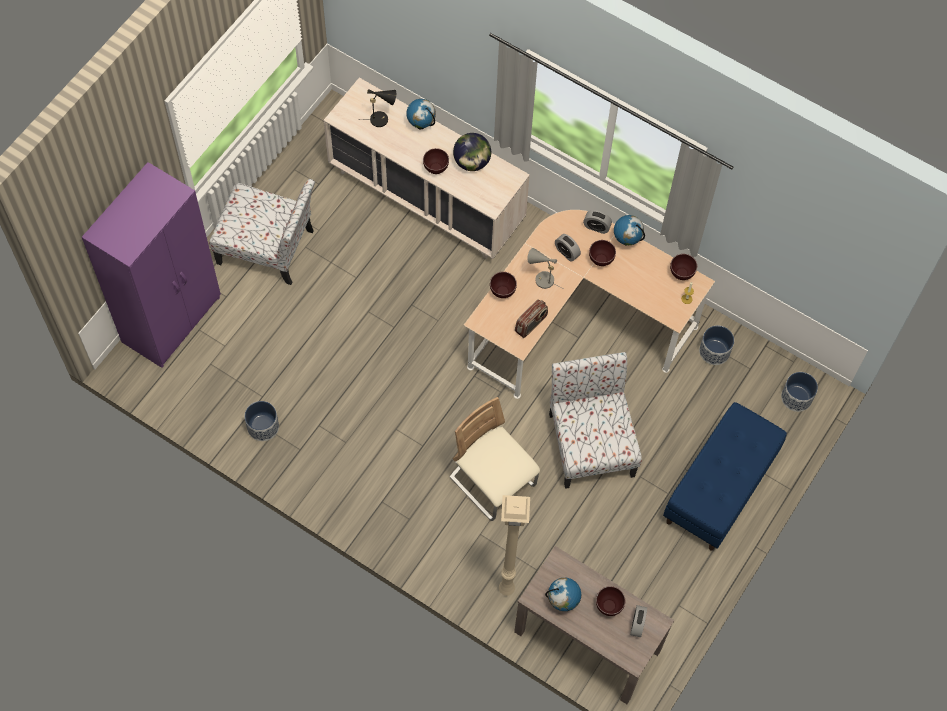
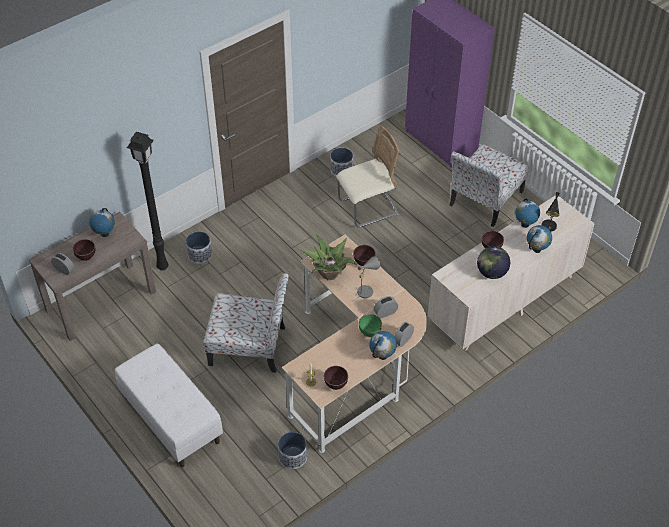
camera: 110 degrees right, 15 degrees down
(385, 143) = (525, 225): none -> globe
(493, 482) = (245, 279): beige chair -> beige chair (368, 208)
(507, 588) = (163, 267): beige floor lamp -> black floor lamp
(531, 324) = (329, 273): radio -> potted plant
(600, 260) = (370, 333): brown bowl -> green bowl
(720, 489) = (171, 419): blue bench -> white bench
(796, 398) = (224, 505): planter -> planter (199, 255)

